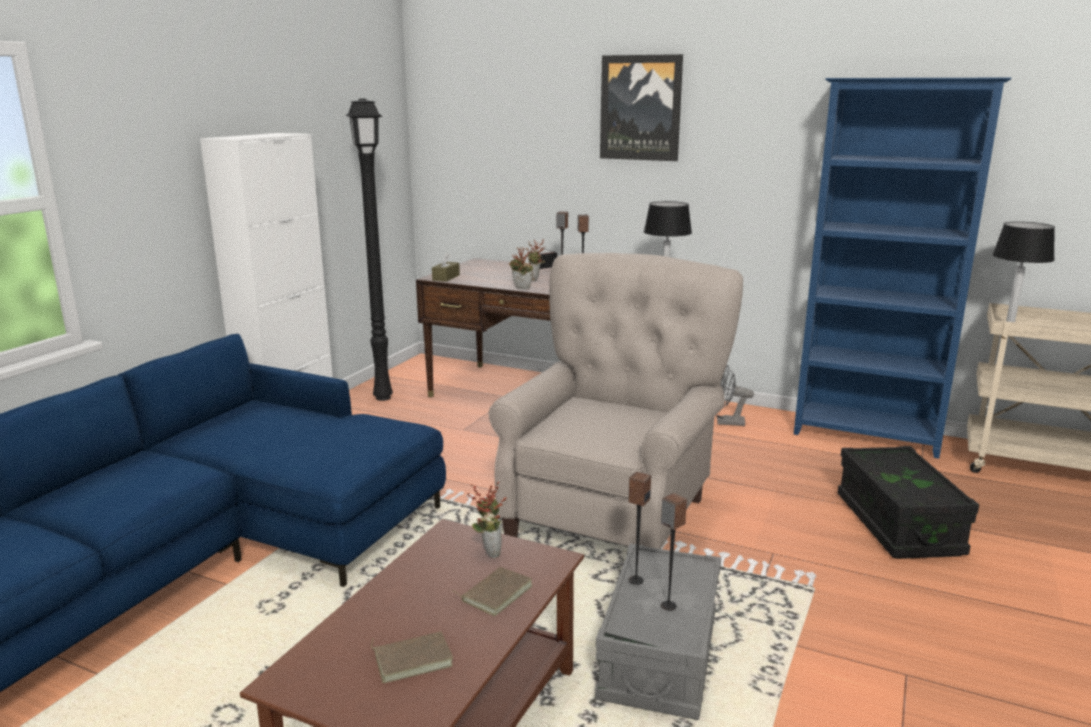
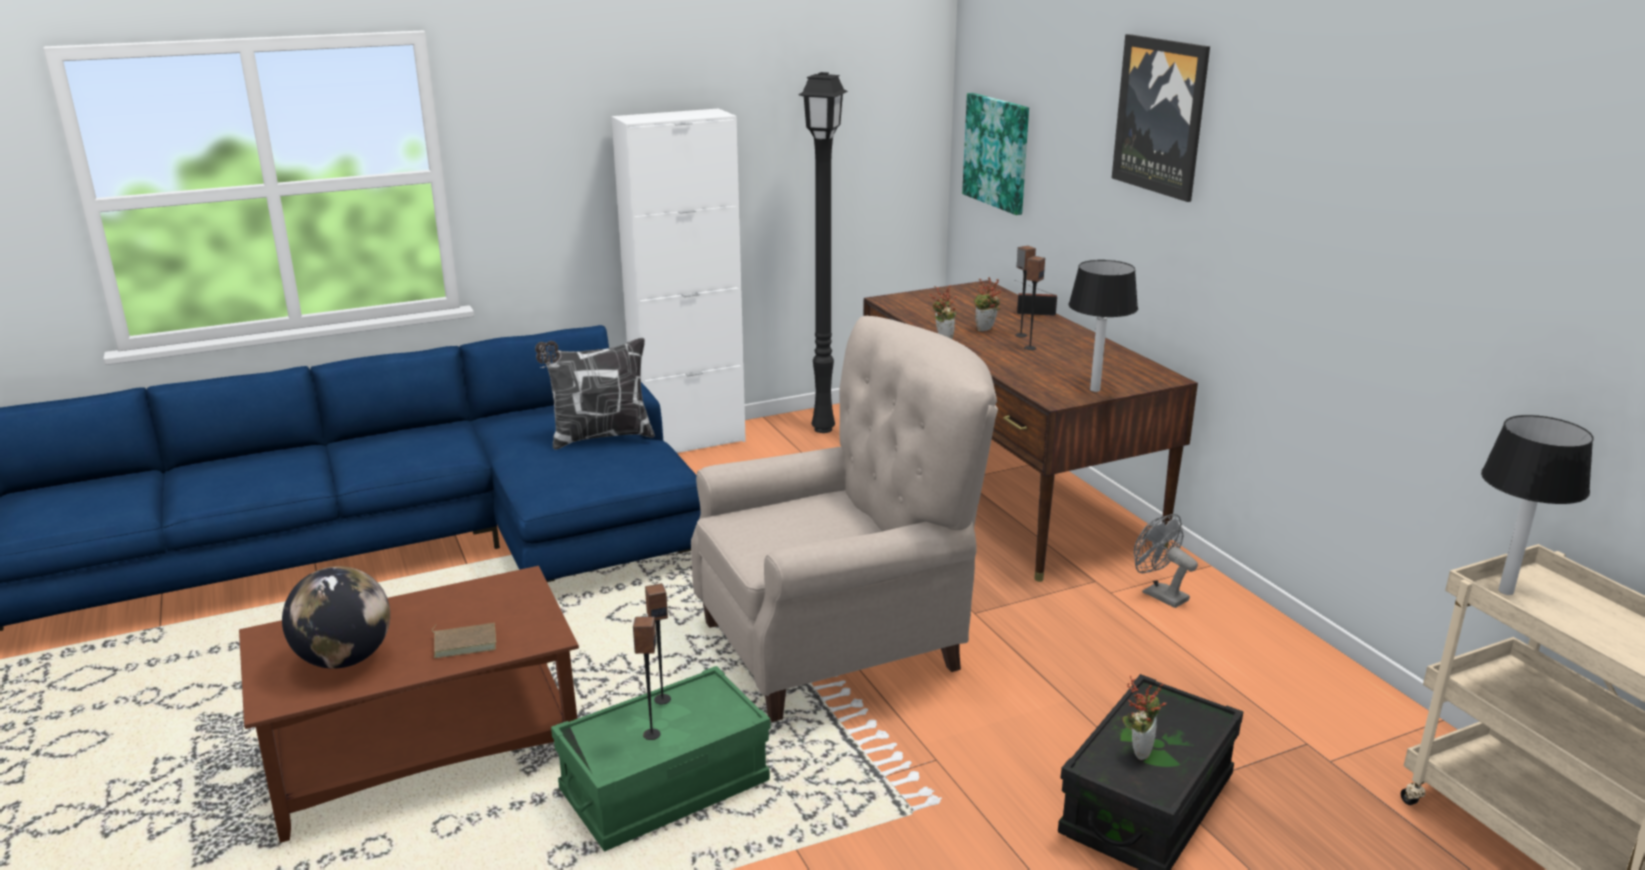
camera: 40 degrees right, 5 degrees up
(311, 423) = (599, 437): none -> pillow
(413, 658) = (345, 659): brown book -> globe
(446, 277) = (897, 303): brown tissue box -> none
(469, 161) = (997, 152): none -> picture
(488, 551) = (519, 608): potted plant -> potted plant (1139, 749)
(659, 656) = (665, 788): grey storage box -> green storage box
(867, 436) = (1333, 689): blue bookcase -> none

